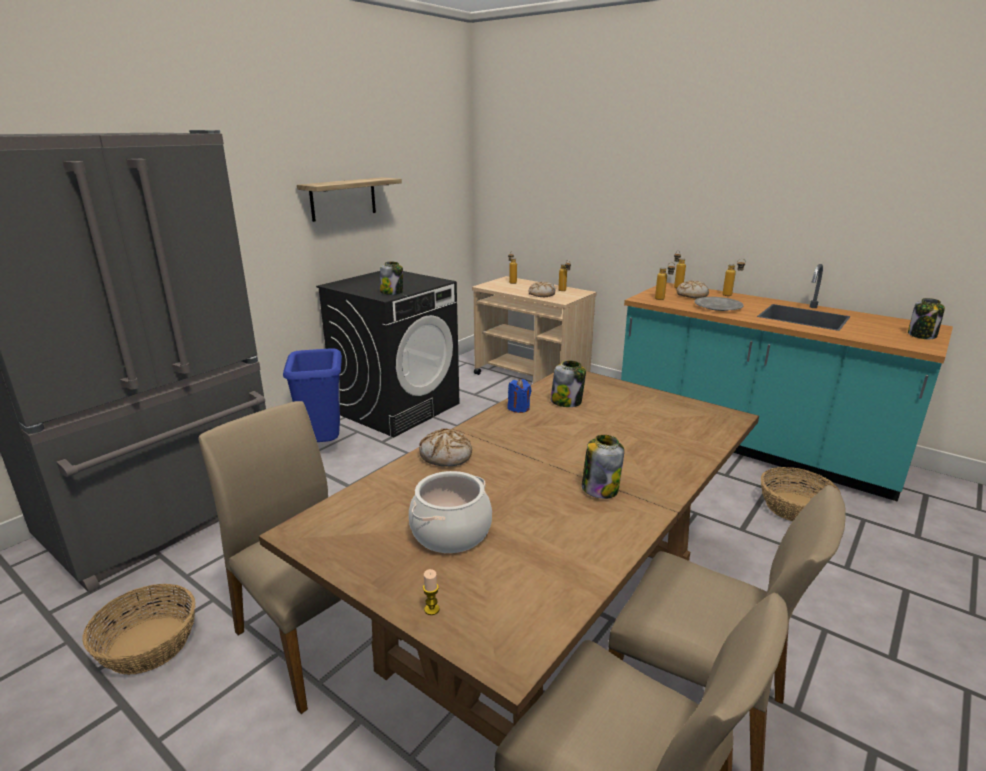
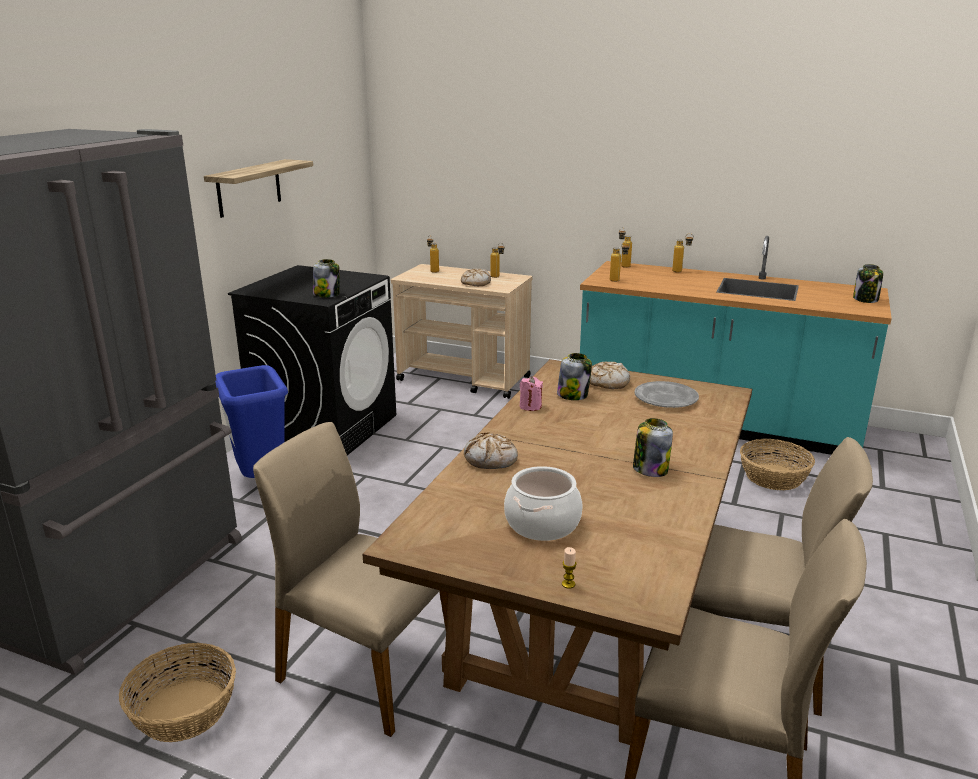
camera: 15 degrees left, 0 degrees up
(518, 408) = (530, 406): blue candle -> pink candle
(691, 295) = (643, 274): bread -> bread (607, 382)
(718, 307) = (675, 285): grey plate -> grey plate (666, 398)

